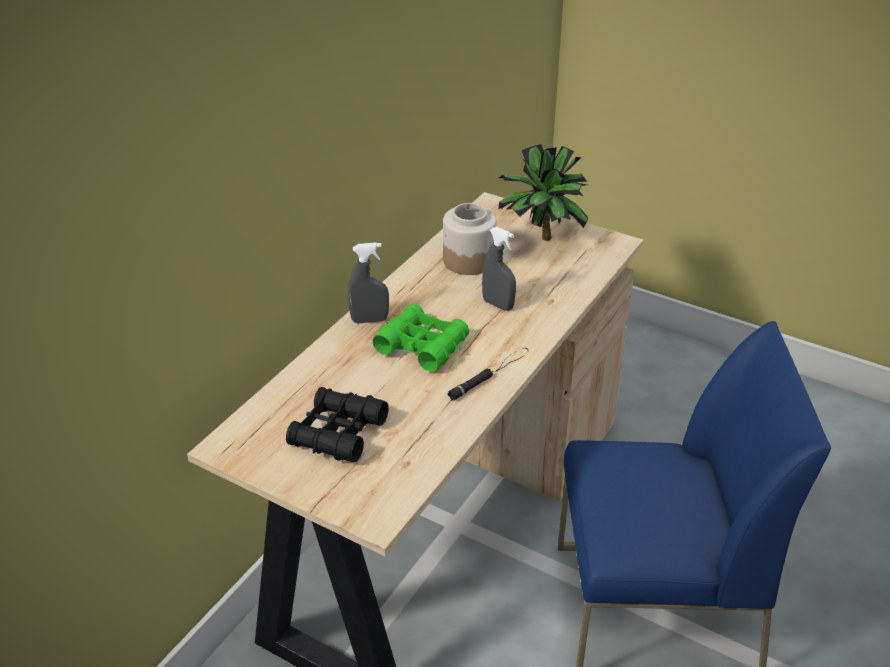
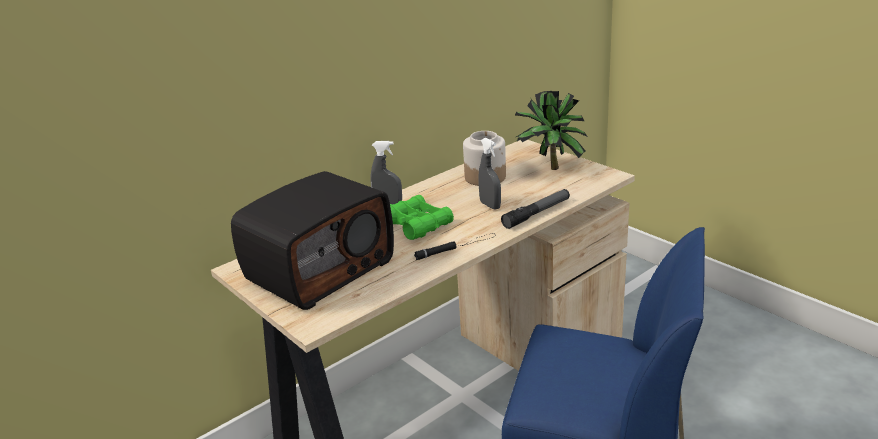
camera: 20 degrees right, 10 degrees down
(338, 433) = (320, 270): black binoculars -> radio
(560, 311) = (537, 214): none -> flashlight

